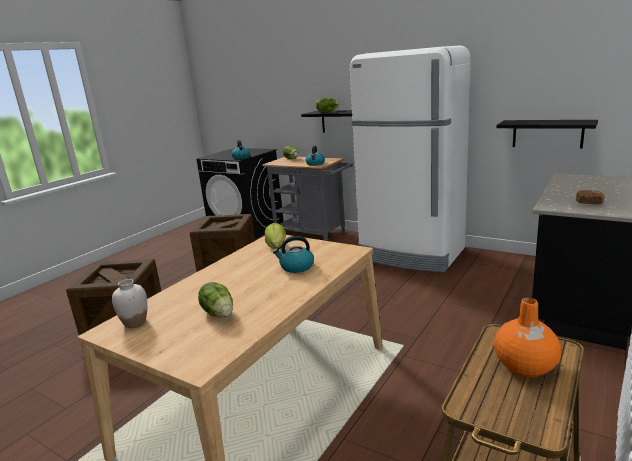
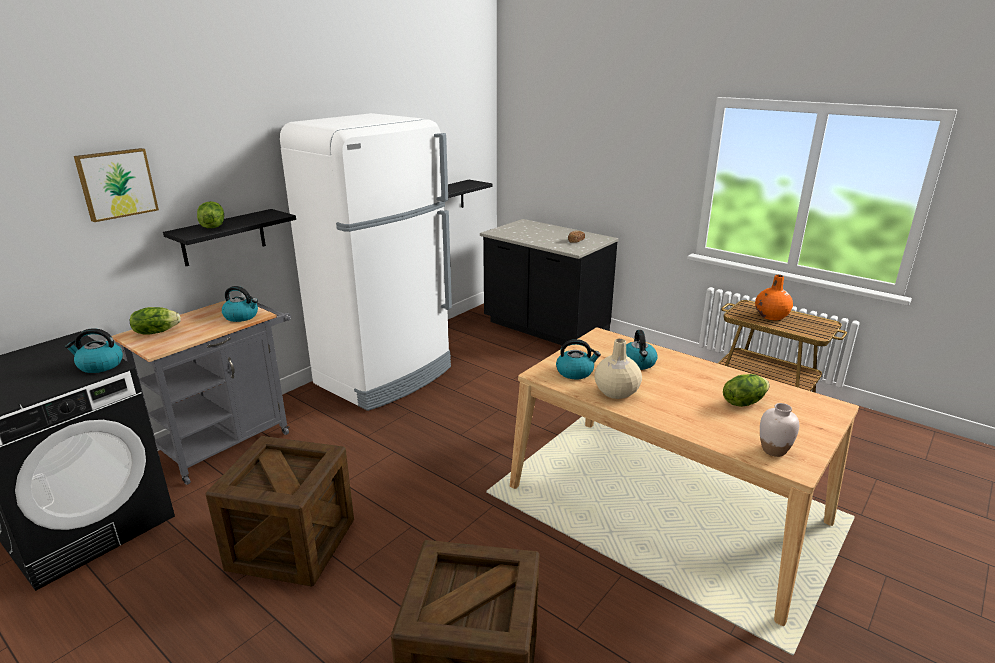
camera: 85 degrees left, 5 degrees up
(243, 262) = (616, 392): none -> beige vase
(276, 247) = (575, 372): lettuce -> kettle
(298, 82) = (116, 184): none -> picture

